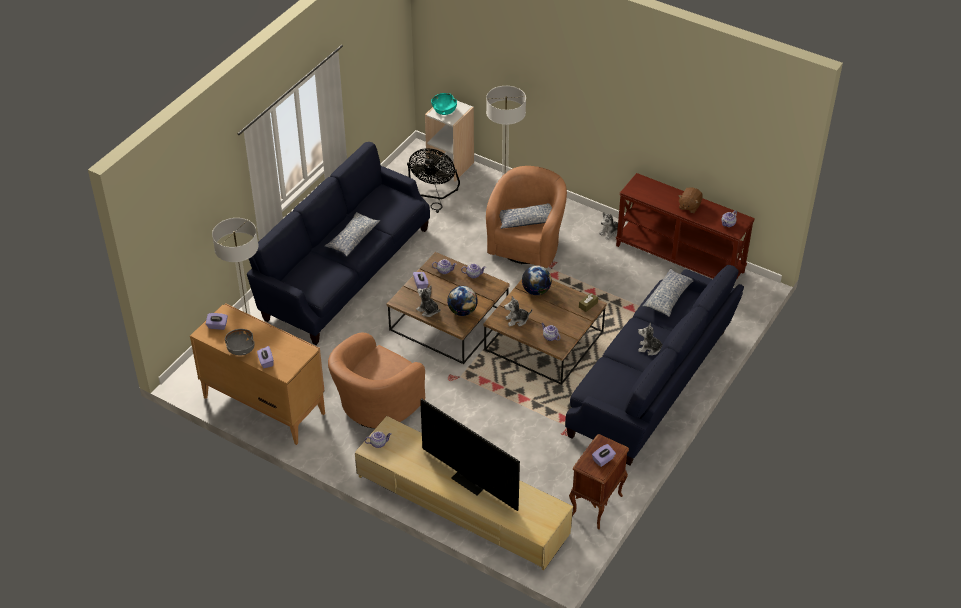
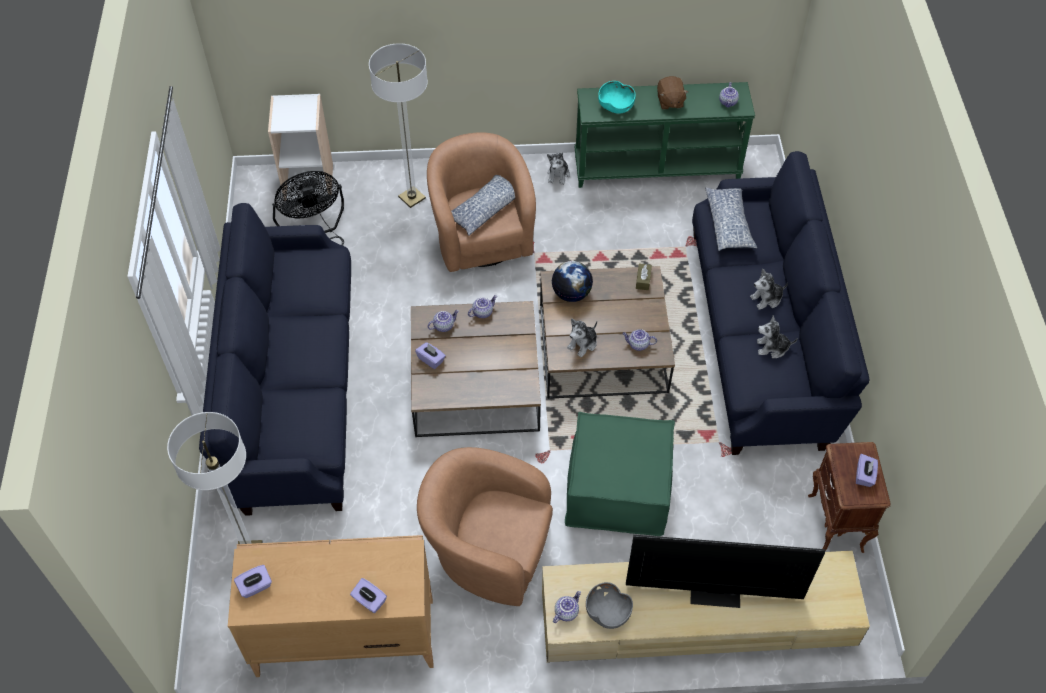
camera: 35 degrees left, 10 degrees up
(240, 349) = (318, 603): grey bowl -> grey bowl (607, 612)
(352, 239) = (302, 346): pillow -> none
(377, 407) = (487, 551): brown armchair -> brown armchair turned 105 degrees clockwise
(428, 310) = (470, 390): plush toy -> plush toy (772, 348)
(444, 110) = (289, 115): turquoise bowl -> turquoise bowl (616, 106)
(462, 311) = (511, 368): globe -> none
(480, 417) = (617, 489): none -> green ottoman
(680, 258) = (657, 167): brown console table -> green console table

